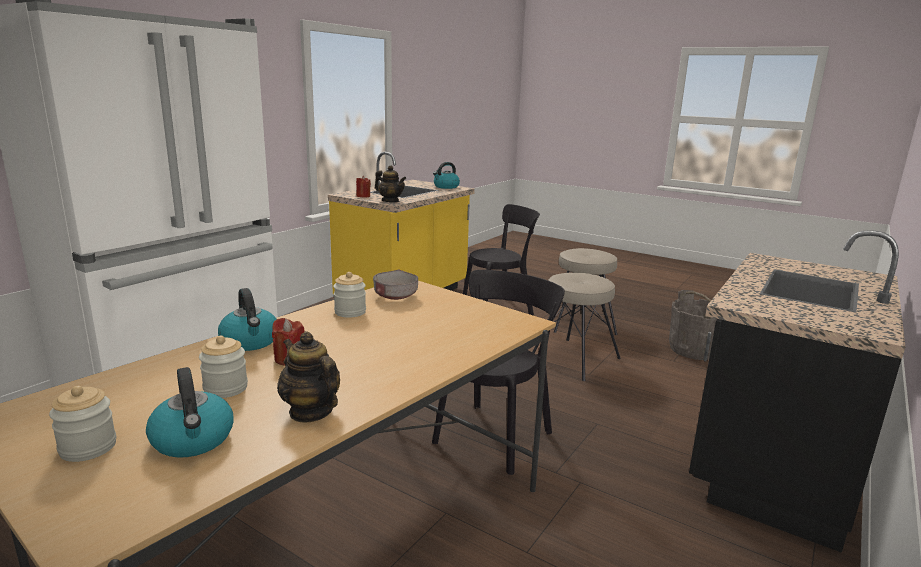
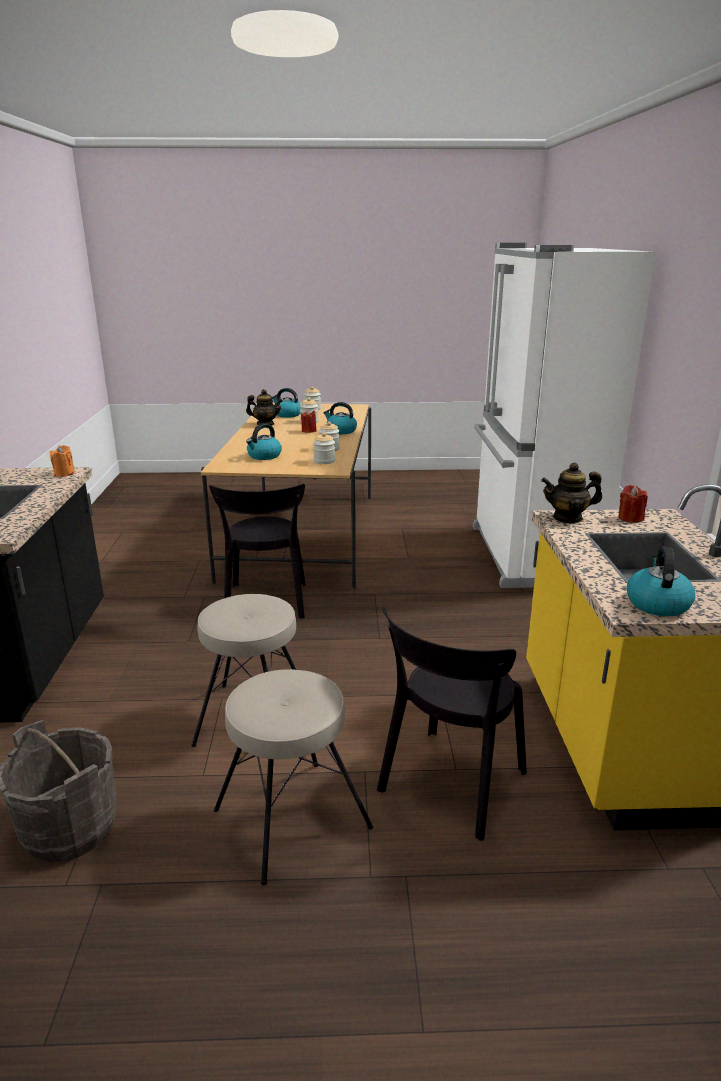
camera: 145 degrees right, 5 degrees up
(395, 297) = (324, 461): grey bowl -> jar
(447, 324) = (264, 456): none -> kettle
(739, 302) = (64, 474): none -> orange candle

